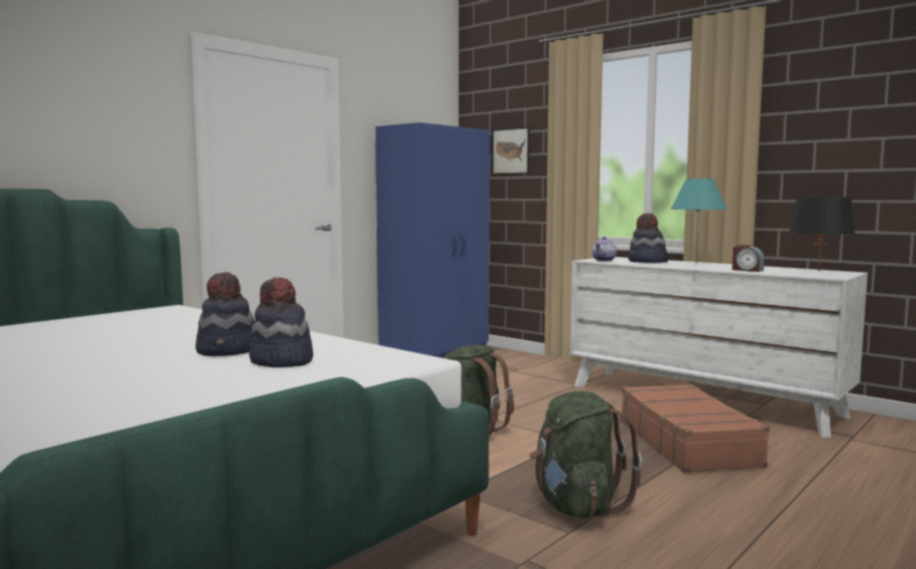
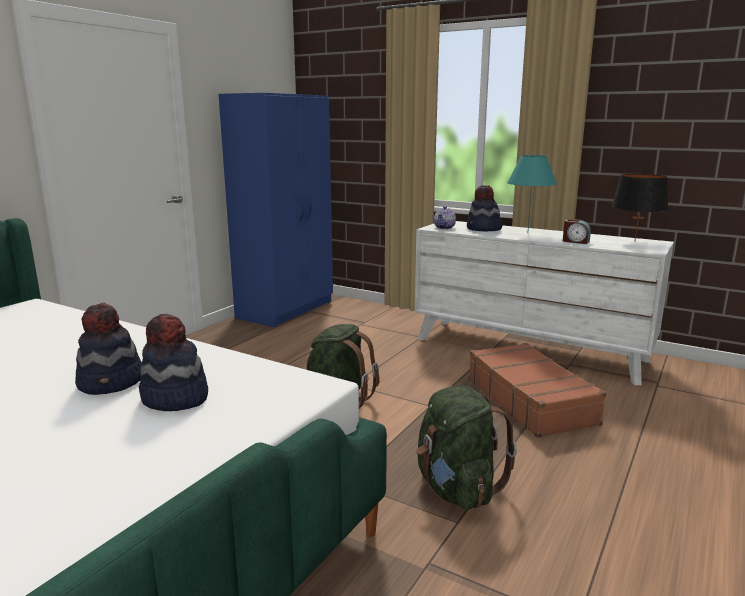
camera: 10 degrees left, 10 degrees up
(511, 151) = (348, 115): picture -> none

